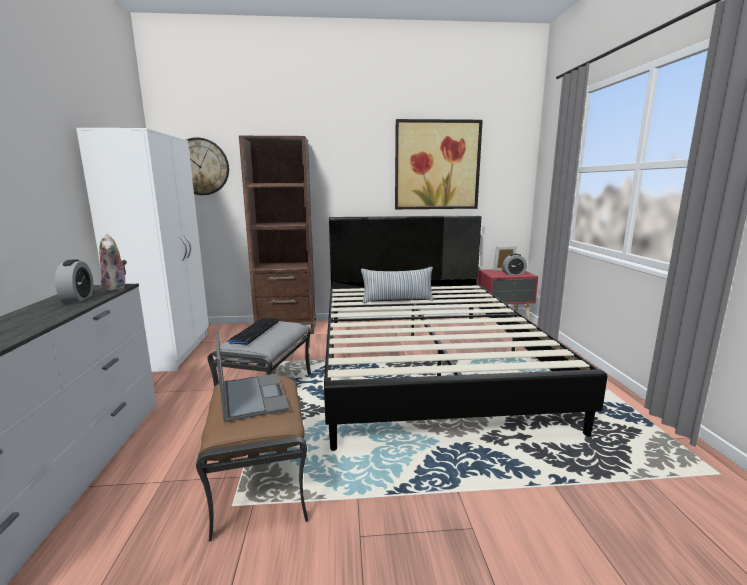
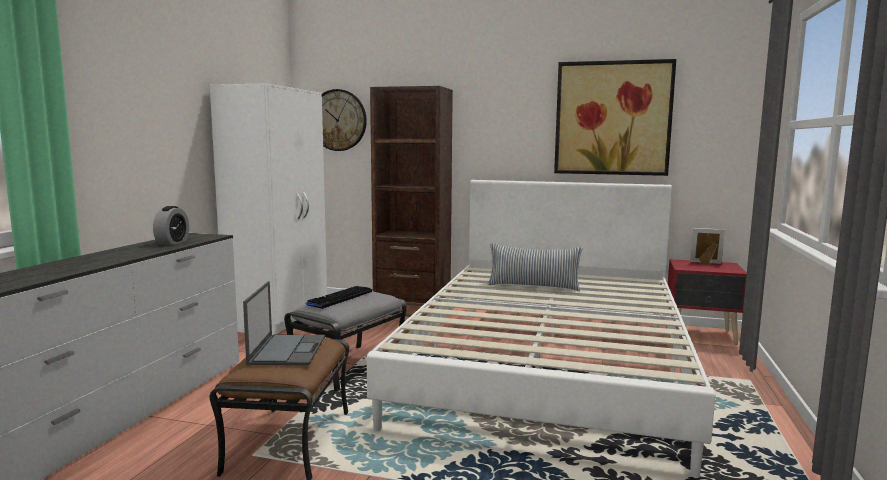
camera: 20 degrees right, 5 degrees down
(116, 288) = (210, 237): plush toy -> none
(425, 361) = (549, 366): black bed -> white bed
(513, 274) = (714, 268): alarm clock -> none

